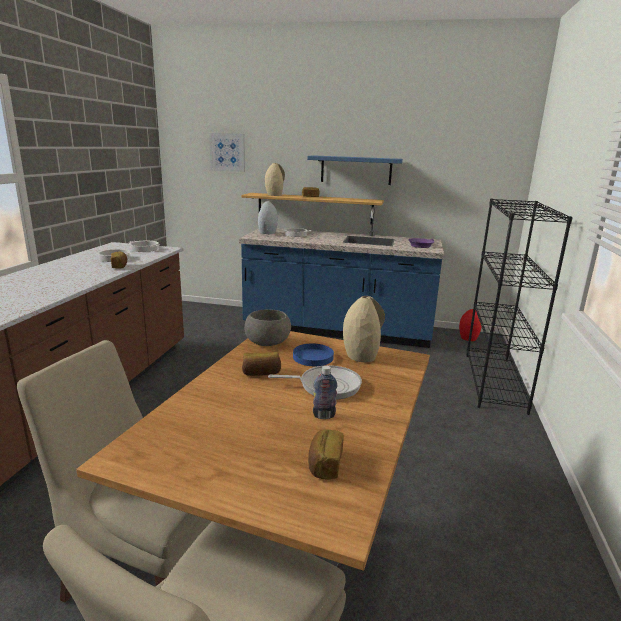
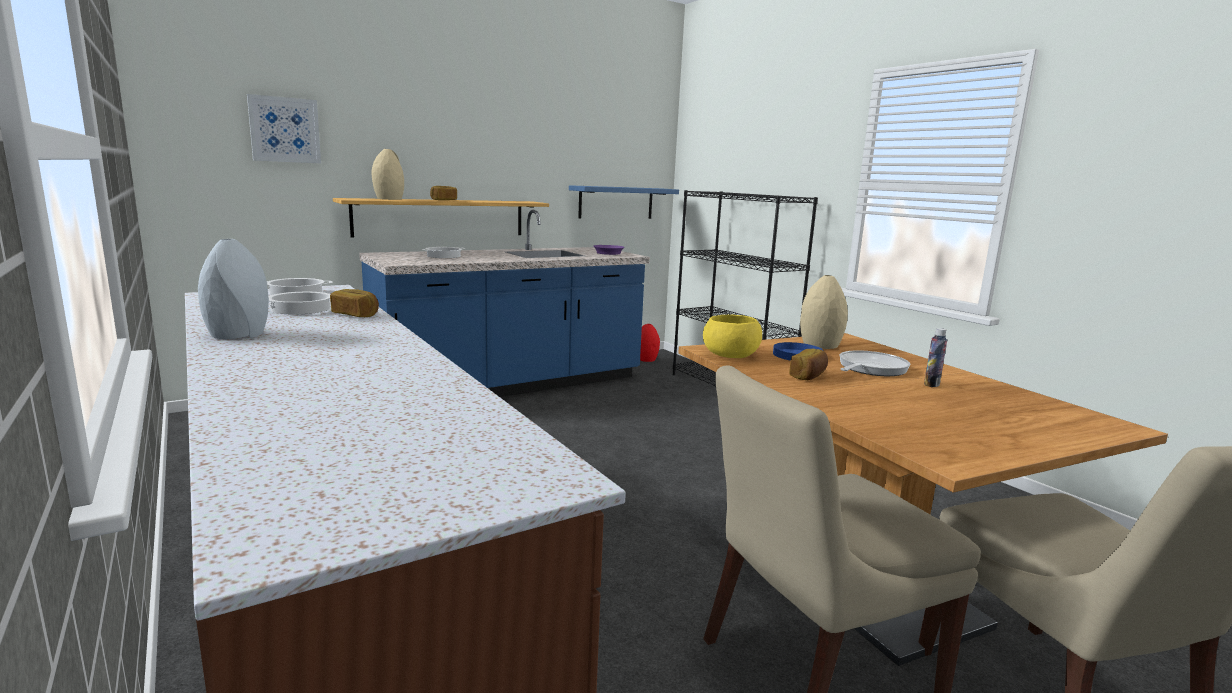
camera: 45 degrees left, 5 degrees down
(268, 233) = (401, 258): grey vase -> grey vase (240, 335)
(268, 342) = (730, 355): grey bowl -> yellow bowl
(324, 464) = (1021, 406): bread -> none
(356, 170) = (495, 161): blue shelf -> blue shelf (616, 202)

